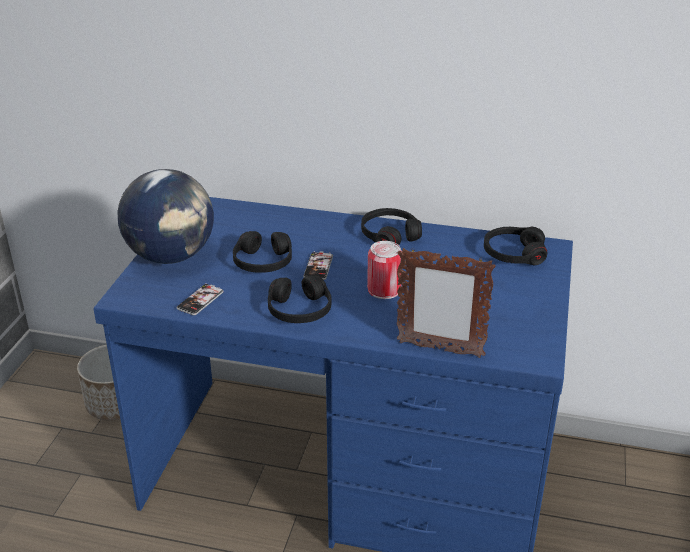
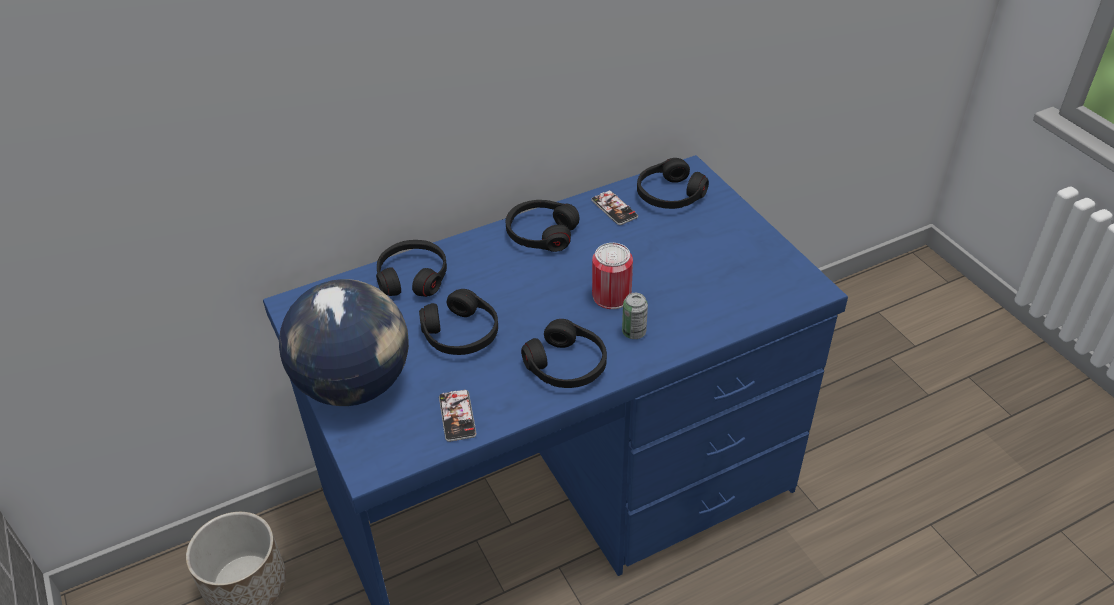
camera: 40 degrees left, 10 degrees up
(278, 221) = (413, 277): none -> black headphones
(318, 267) = (521, 307): phone -> phone (614, 209)
(368, 316) = (634, 332): none -> can
(439, 349) = (731, 329): picture frame -> none

